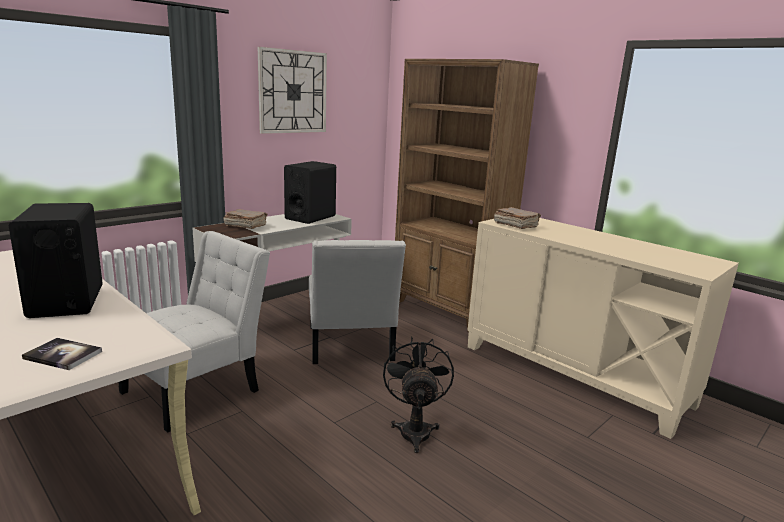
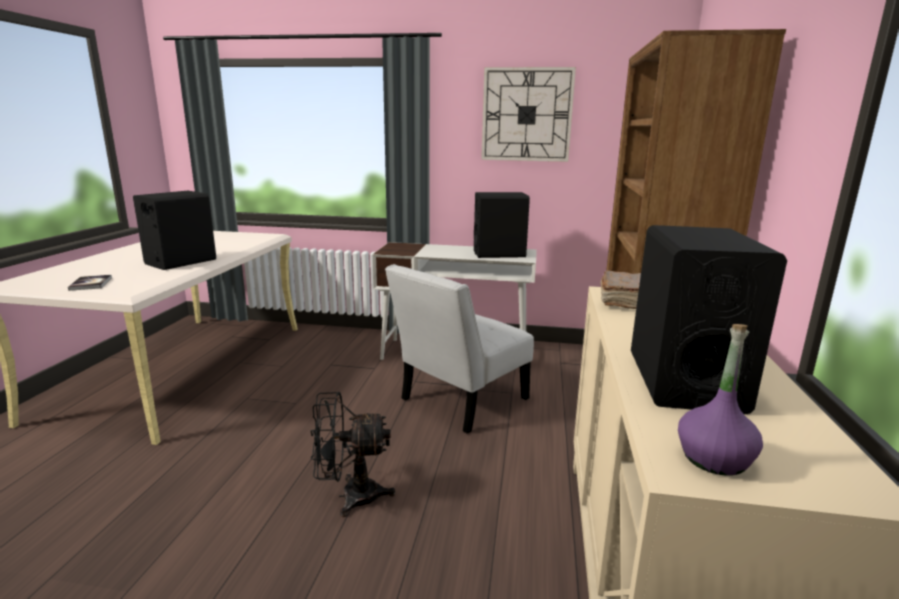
camera: 55 degrees right, 0 degrees up
(198, 389) = (308, 375): white chair -> none
(245, 226) = (424, 248): brown book -> none
(415, 429) = (350, 496): black fan -> black fan turned 150 degrees counterclockwise
(625, 249) = (684, 381): none -> black speaker
(692, 267) = (713, 458): none -> purple bottle

